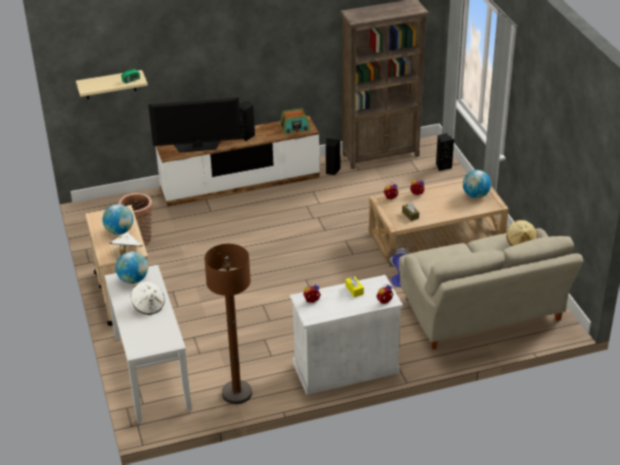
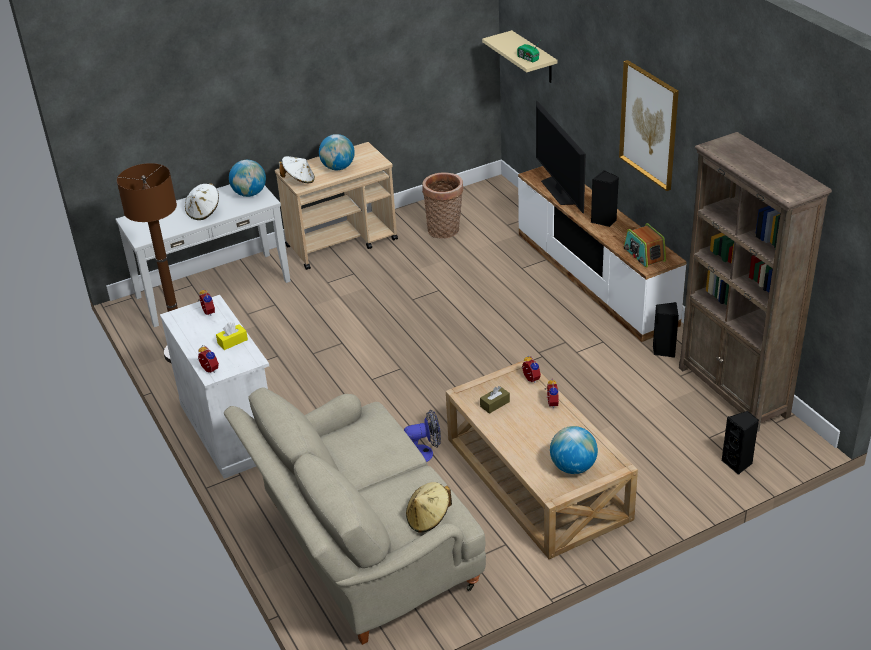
camera: 80 degrees right, 0 degrees up
(254, 55) = (649, 125): none -> picture

